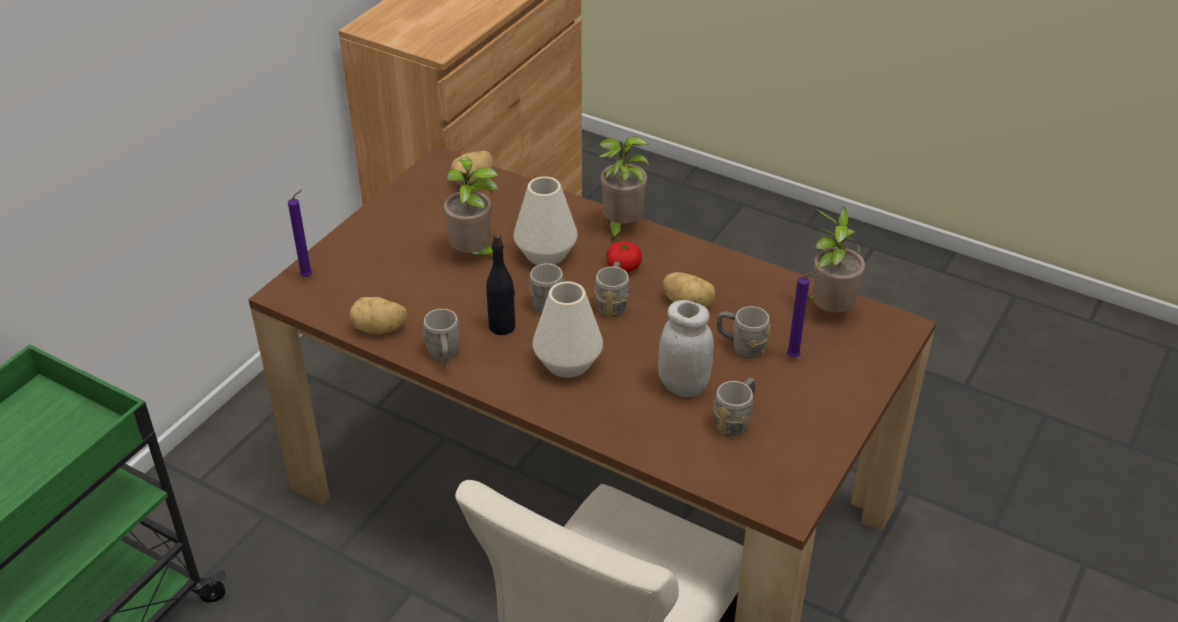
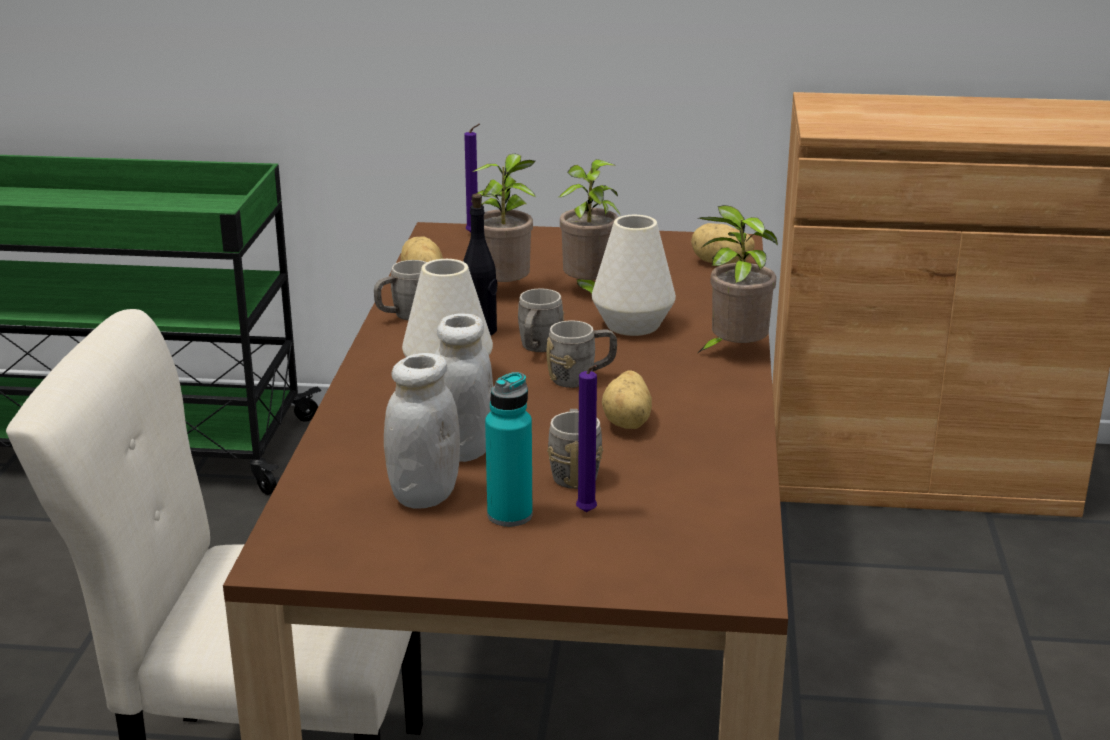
camera: 65 degrees right, 15 degrees down
(623, 267) = (657, 370): tomato -> none
(736, 420) = (424, 495): grey mug -> white jar
(780, 389) = (509, 515): none -> turquoise bottle
(829, 311) = (715, 521): potted plant -> potted plant (506, 291)

